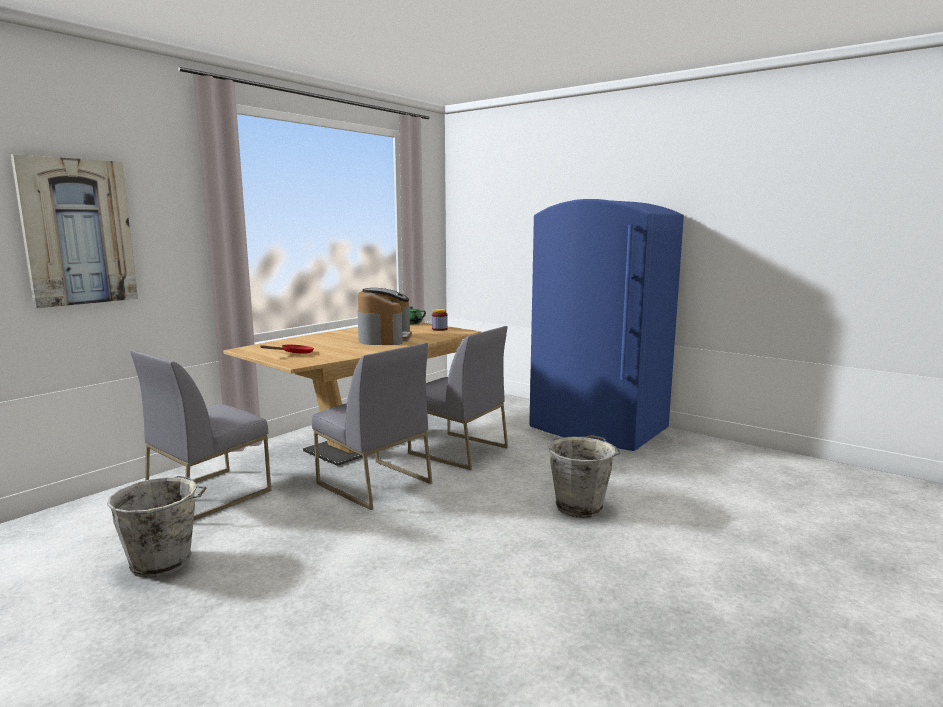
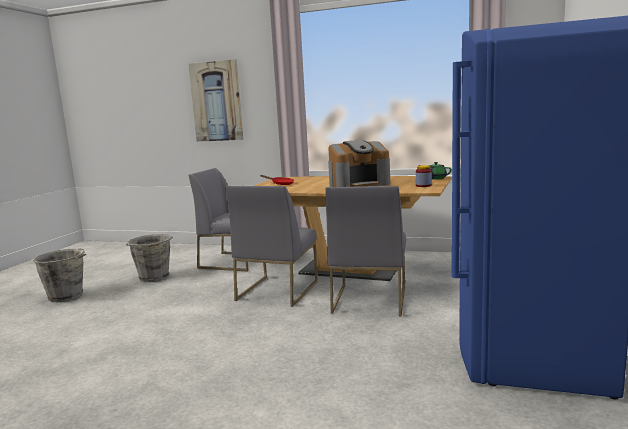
camera: 70 degrees right, 0 degrees up
(580, 506) = (286, 374): grey bucket -> grey bucket (67, 296)

